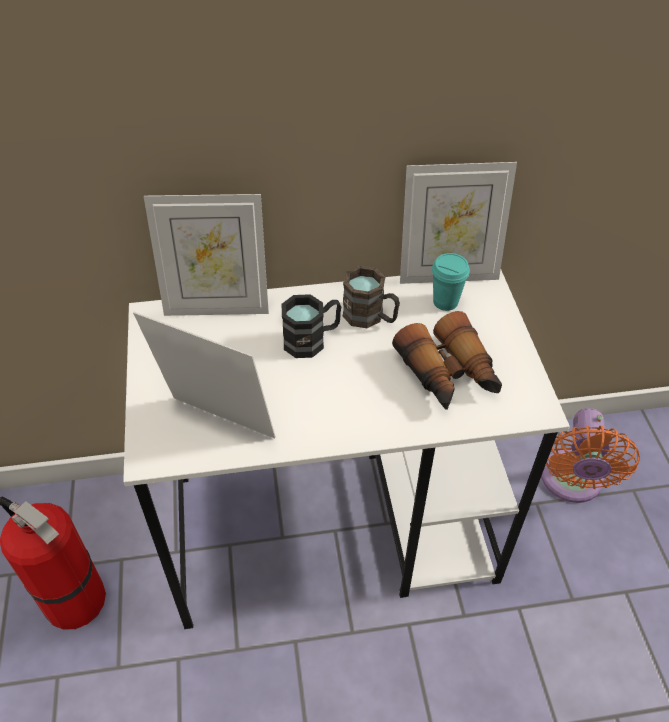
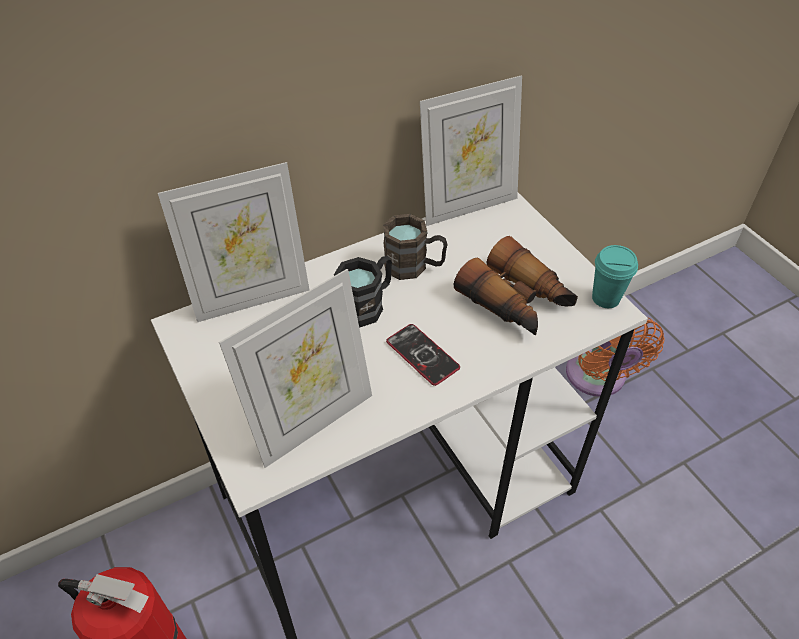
camera: 20 degrees left, 0 degrees up
(217, 426) = (312, 421): picture frame -> picture frame turned 135 degrees clockwise
(338, 398) = (422, 355): none -> phone
(445, 302) = (478, 232): turquoise cup -> turquoise cup (605, 298)

